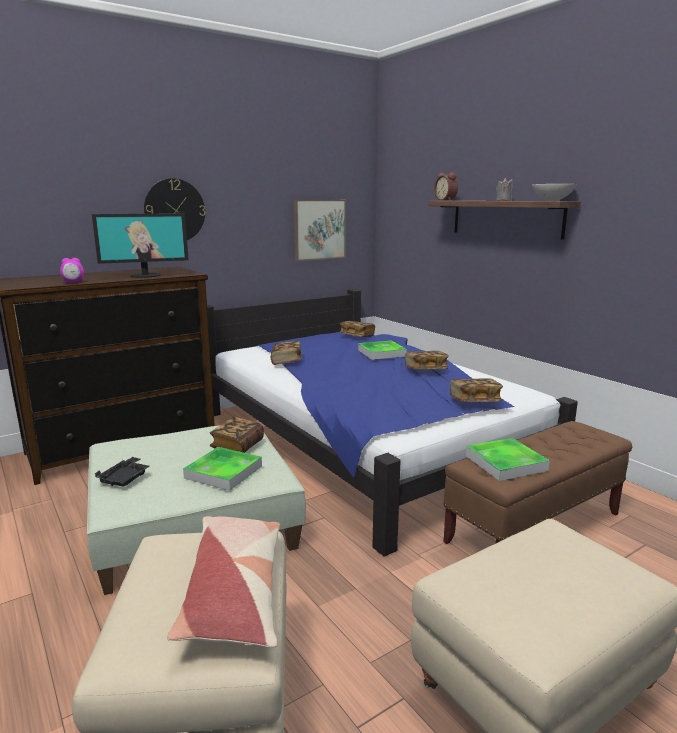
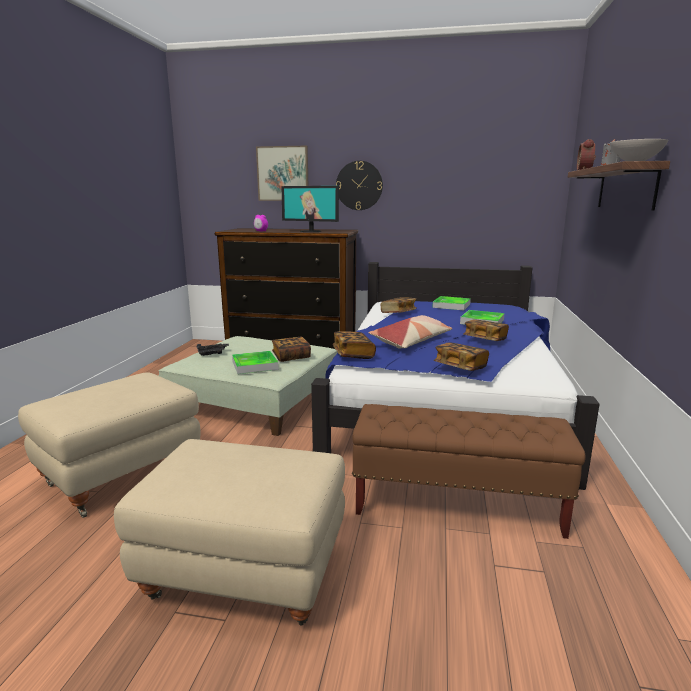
camera: 45 degrees right, 0 degrees up
(235, 591) = (116, 401): pillow -> pillow (412, 341)
(319, 229) = (494, 205): picture -> picture (283, 174)
(357, 336) = (499, 308): book -> book (353, 354)
(505, 463) = (404, 417): tray -> tray (451, 306)

